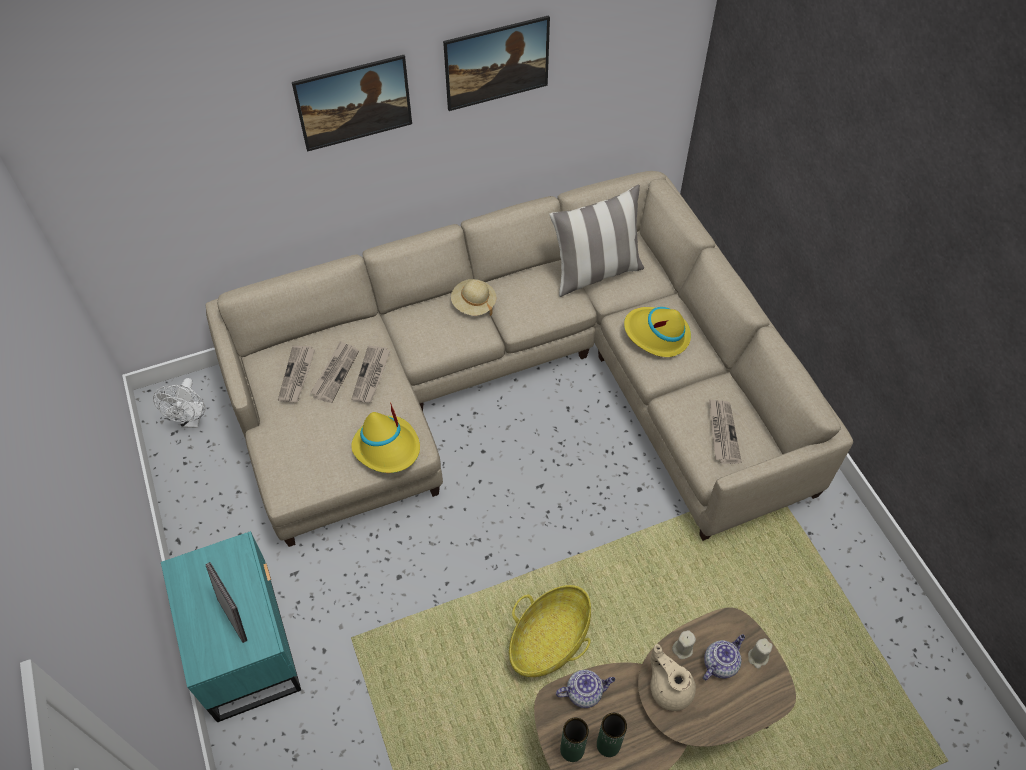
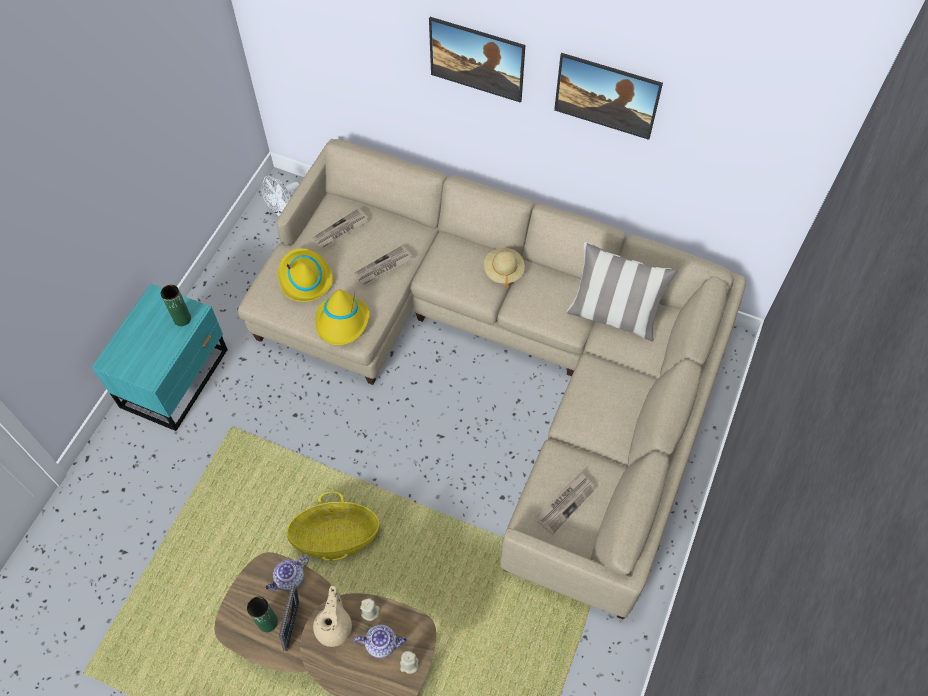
camera: 45 degrees right, 5 degrees up
(235, 617) = (152, 350): picture frame -> picture frame (294, 626)
(335, 373) = (364, 247): newspaper -> none
(572, 749) = (245, 603): green vase -> green vase (182, 319)
(584, 692) = (290, 579): teapot -> teapot turned 105 degrees clockwise
(656, 334) = (602, 396): yellow hat -> yellow hat (304, 278)

